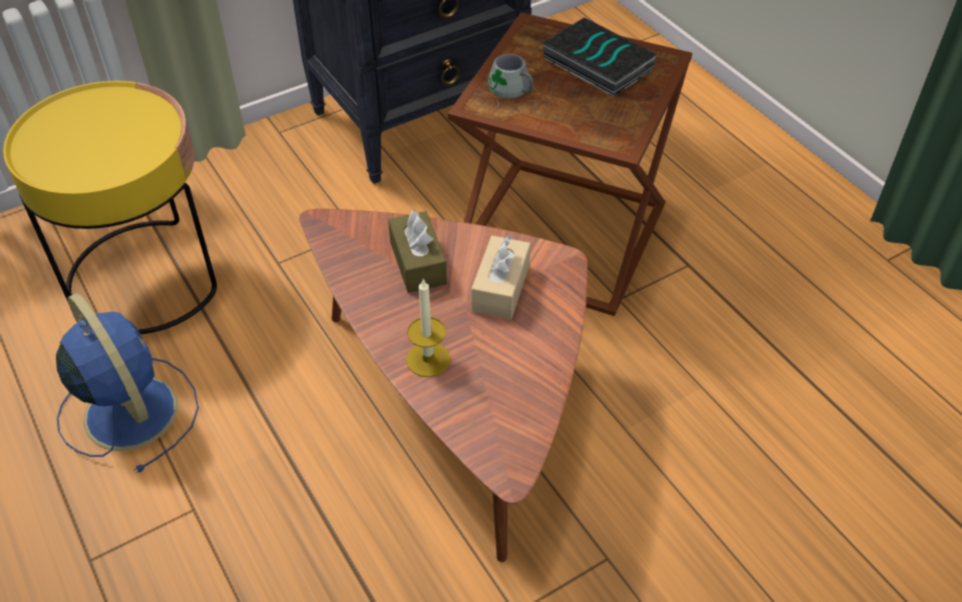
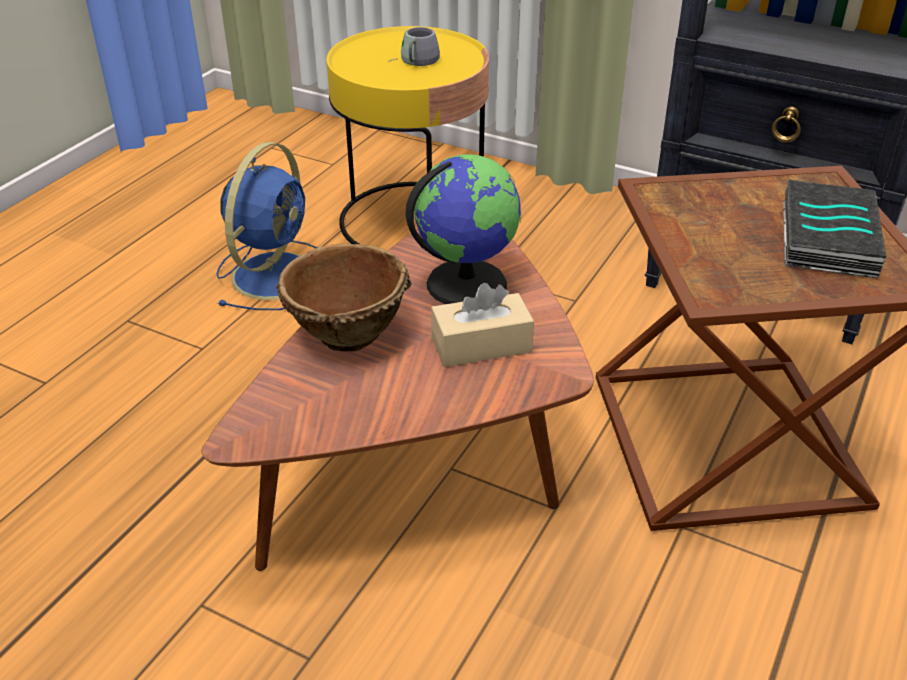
camera: 60 degrees right, 10 degrees down
(418, 263) = (466, 283): brown tissue box -> globe
(428, 359) = (347, 334): candle -> brown bowl
(509, 92) = (698, 200): grey mug -> grey mug (414, 61)

